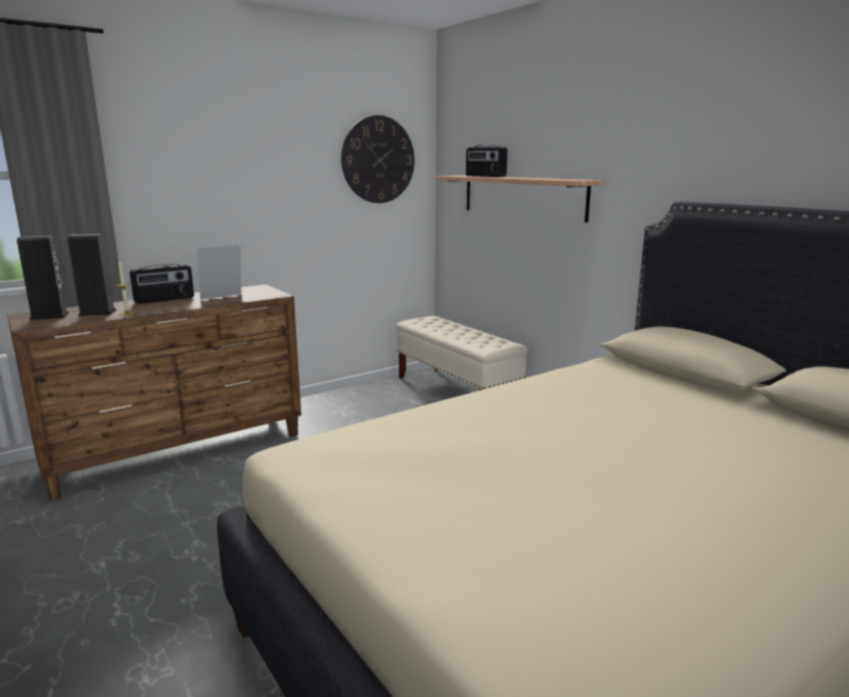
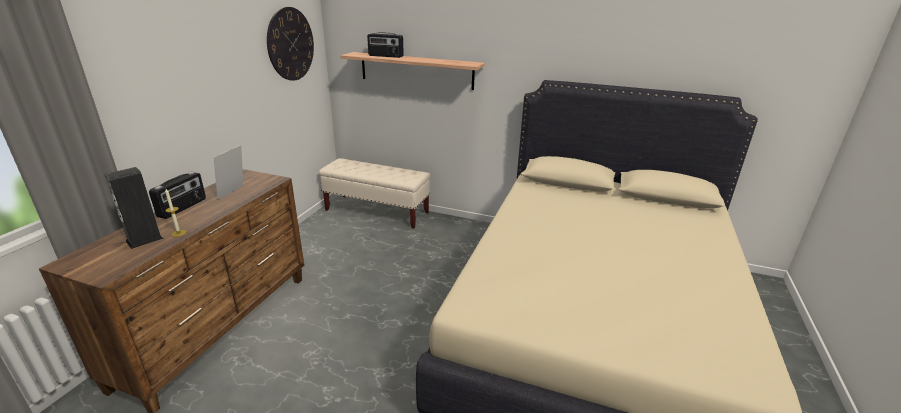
camera: 35 degrees left, 10 degrees up
(49, 316) = (99, 257): speaker -> none

